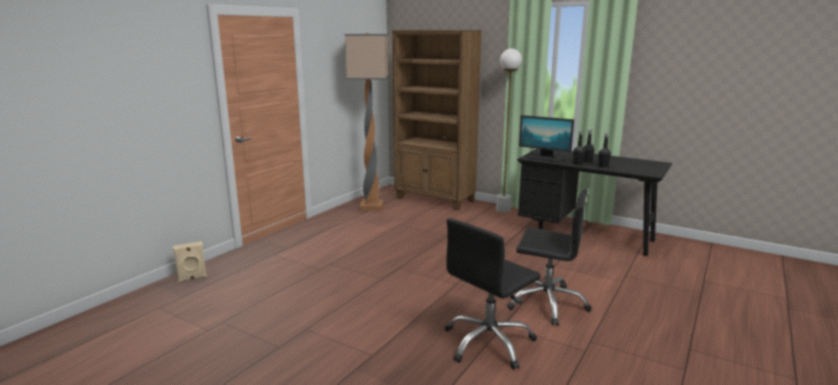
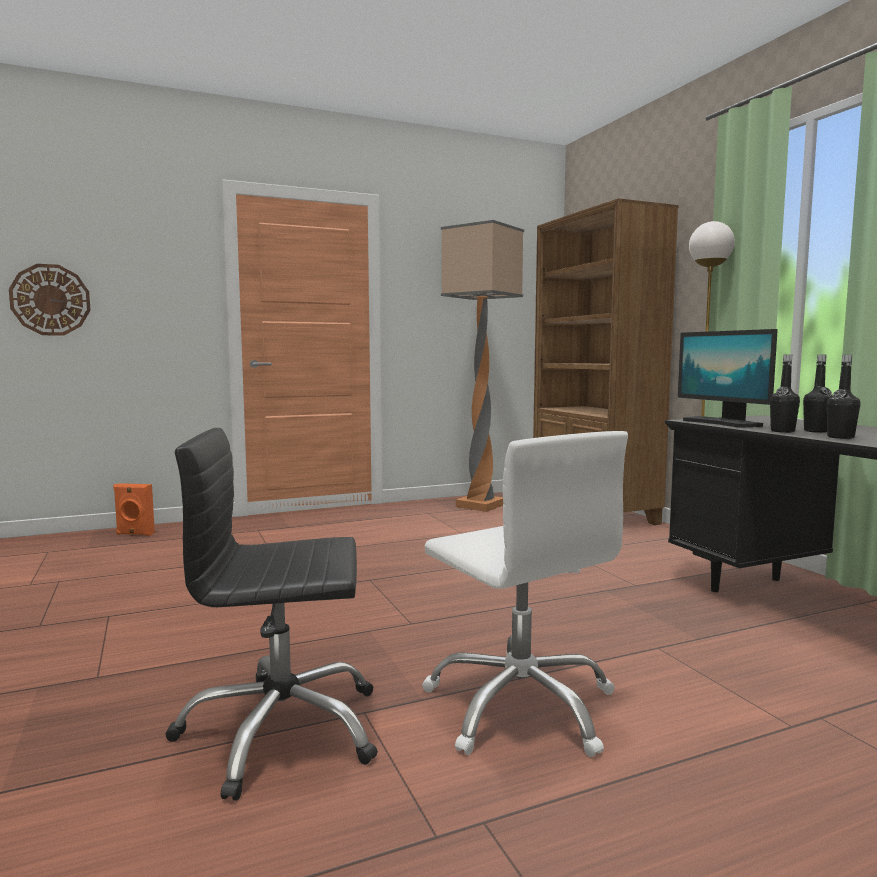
camera: 35 degrees right, 10 degrees down
(101, 114) = (50, 300): none -> wall clock
(192, 278) = (134, 534): beige speaker -> orange speaker
(547, 303) = (521, 706): black office chair -> white office chair

